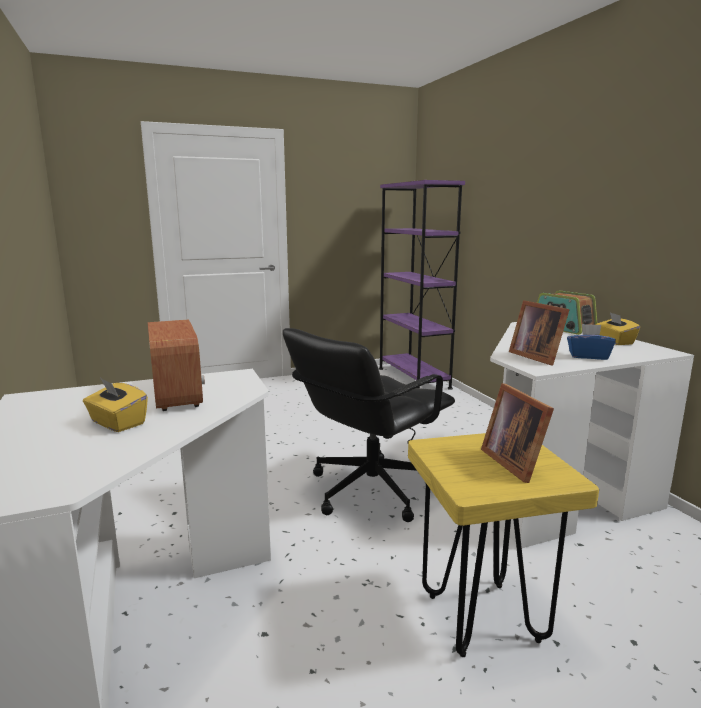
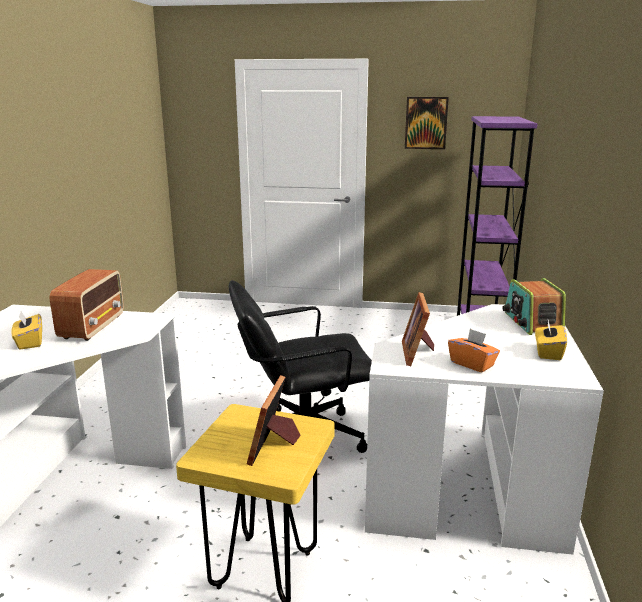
camera: 30 degrees right, 5 degrees up
(338, 191) = (426, 123): none -> picture
(588, 356) = (472, 364): blue tissue box -> orange tissue box

